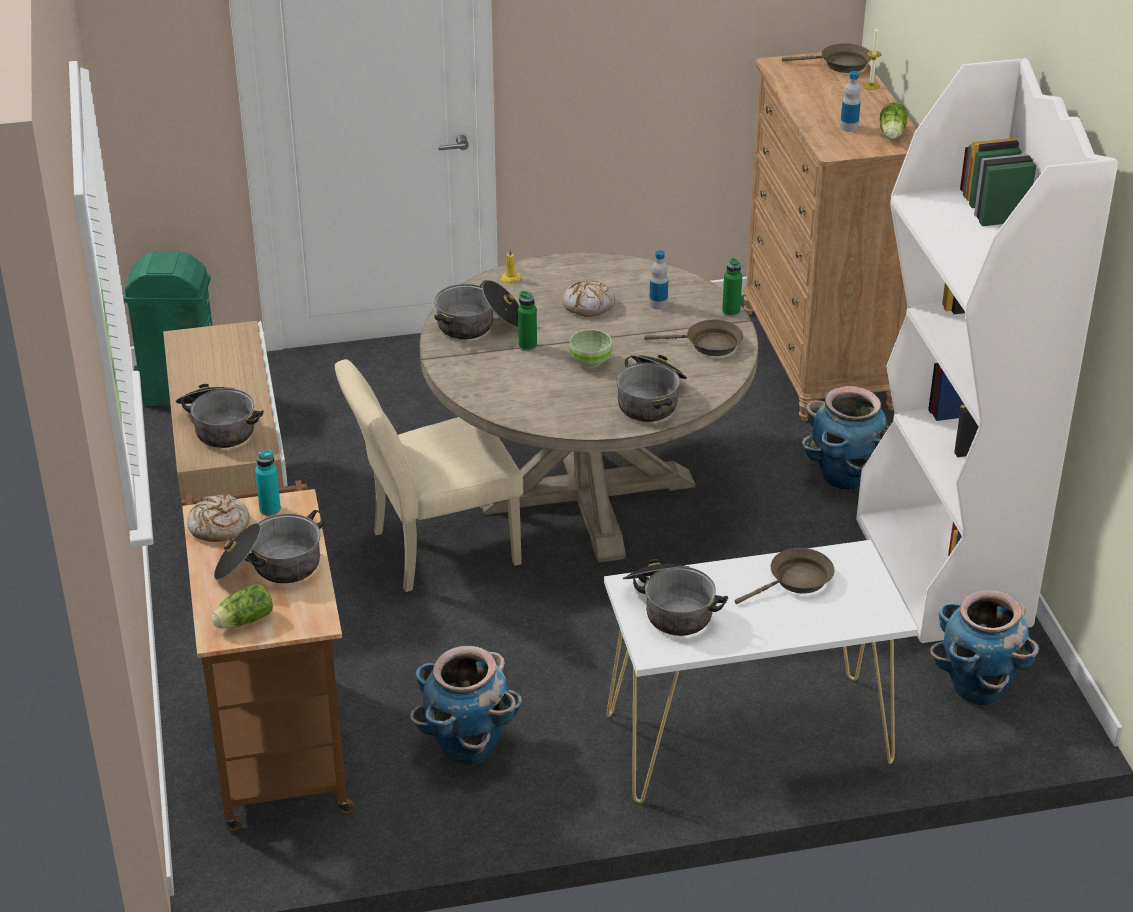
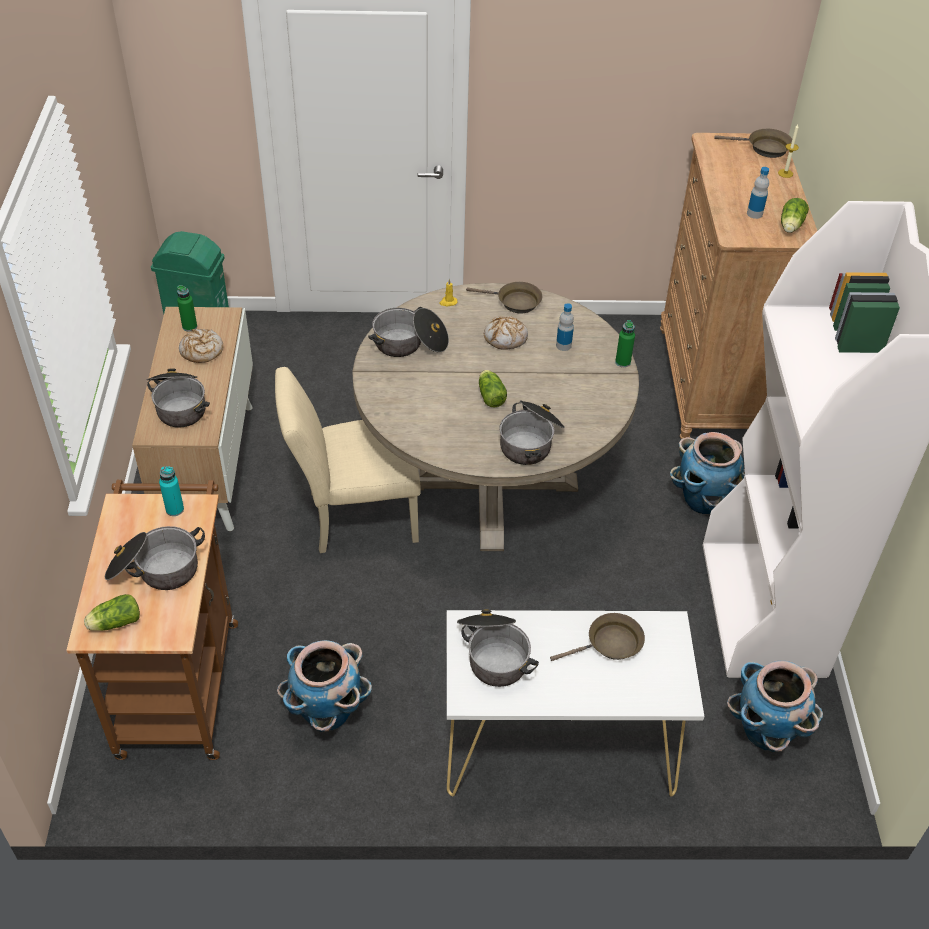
camera: 10 degrees right, 10 degrees up
(219, 526) = (128, 520): bread -> bread (201, 351)
(527, 346) = (443, 371): green bottle -> green bottle (189, 326)
(590, 362) = (490, 395): green bowl -> lettuce
(708, 344) = (595, 393): brown frying pan -> brown frying pan (515, 302)

